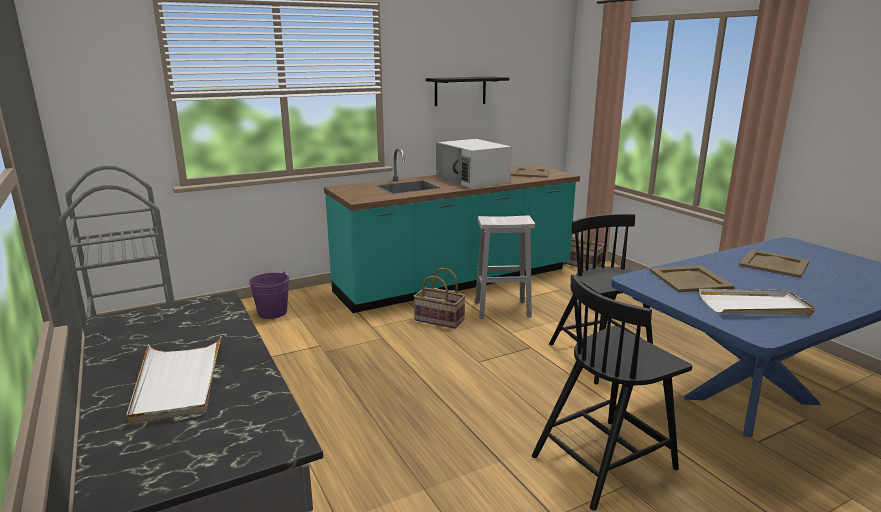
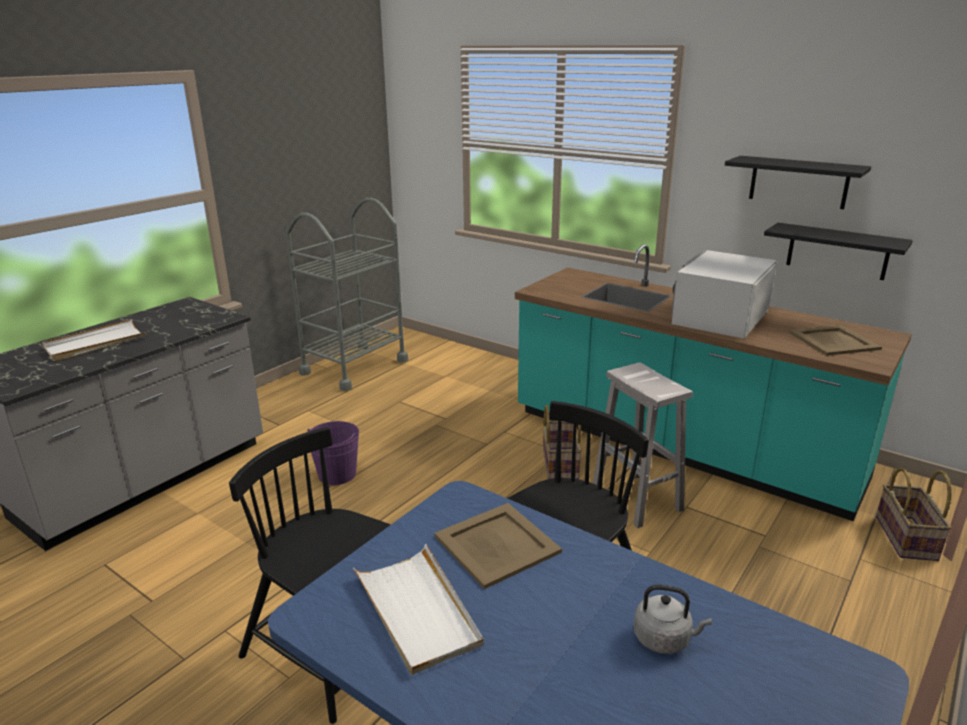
camera: 65 degrees right, 5 degrees up
(272, 312) = (487, 376): purple bucket -> purple bucket (337, 474)
(485, 129) = (837, 251): none -> black shelf
(773, 263) = (664, 639): beige tray -> grey kettle

